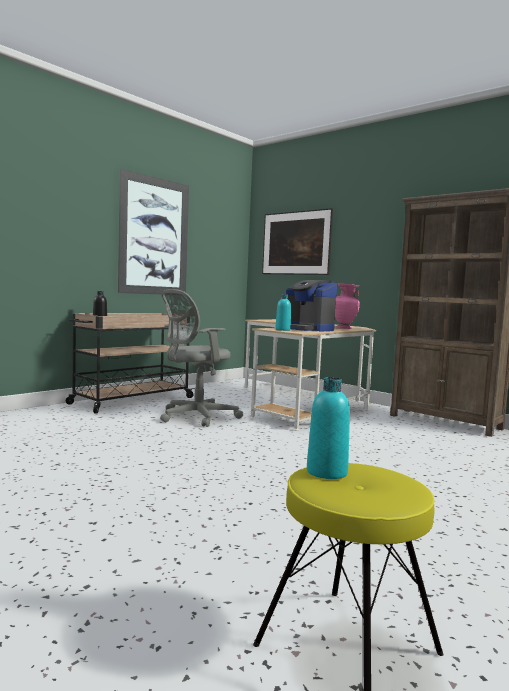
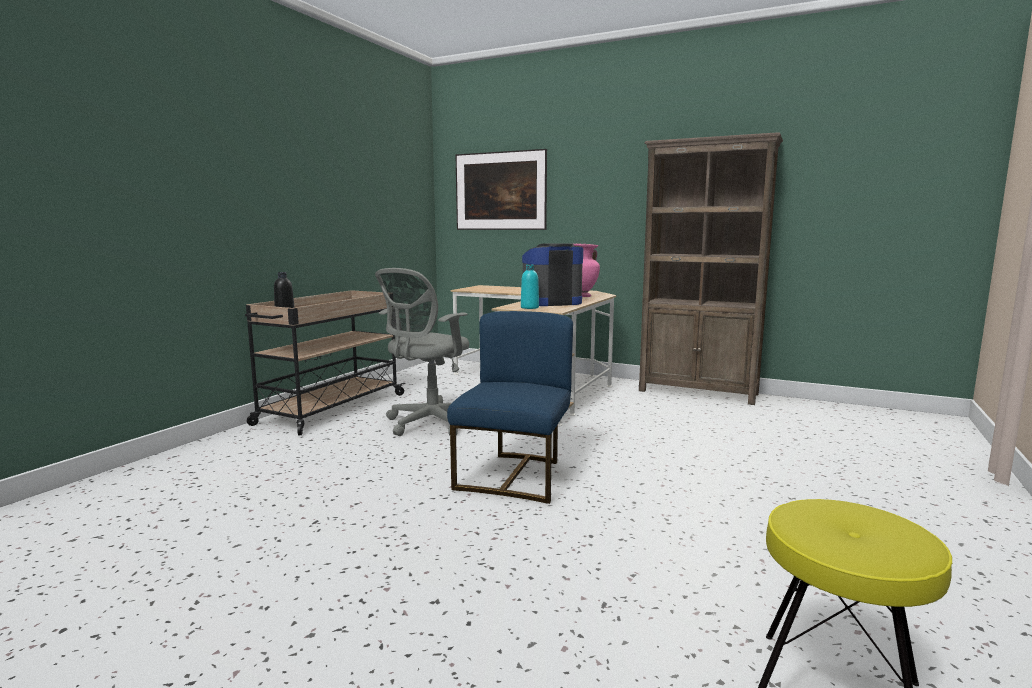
camera: 15 degrees left, 5 degrees up
(154, 236) = (331, 191): picture -> none
(228, 457) = (515, 476): none -> blue chair
(308, 329) = (551, 302): coffee machine -> coffee machine turned 135 degrees clockwise
(327, 472) = (809, 521): turquoise bottle -> none

